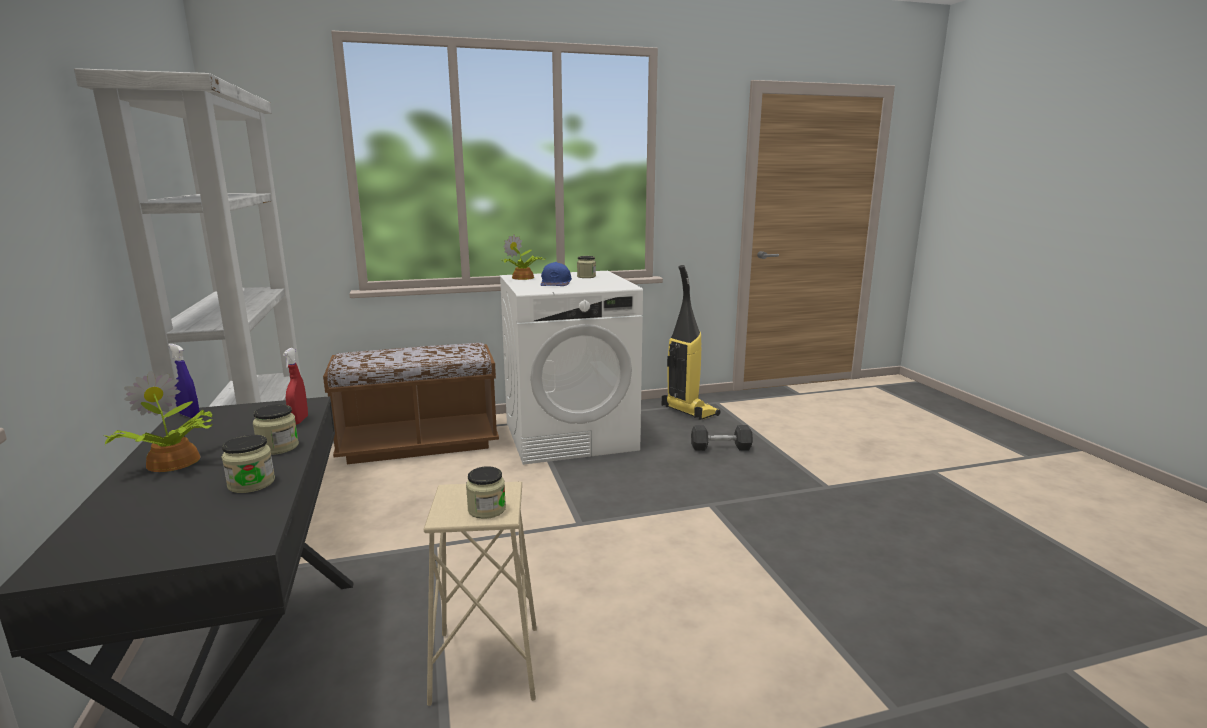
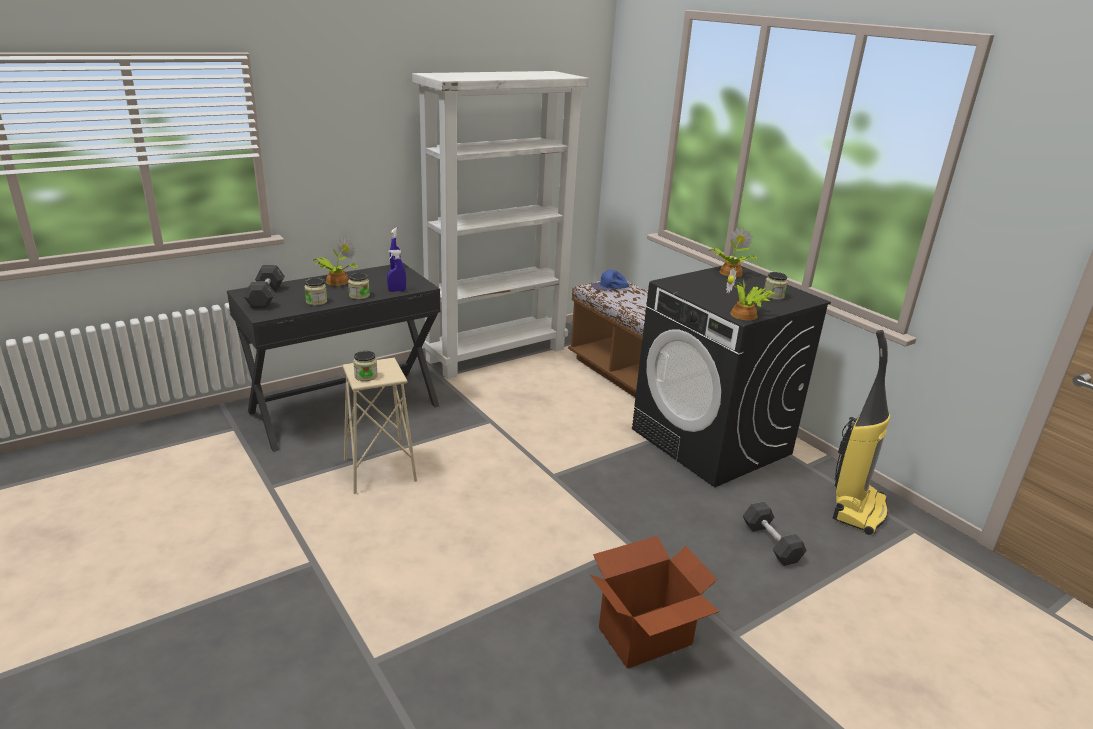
camera: 70 degrees right, 10 degrees up
(139, 536) = (266, 297): none -> grey dumbbell
(299, 420) = (397, 291): red spray bottle -> blue spray bottle
(556, 283) = (720, 288): blue cap -> blue cap (609, 287)
(570, 436) = (711, 442): white washing machine -> black washing machine
(622, 285) = (745, 315): none -> potted plant
(833, 523) = (646, 637): none -> cardboard box

